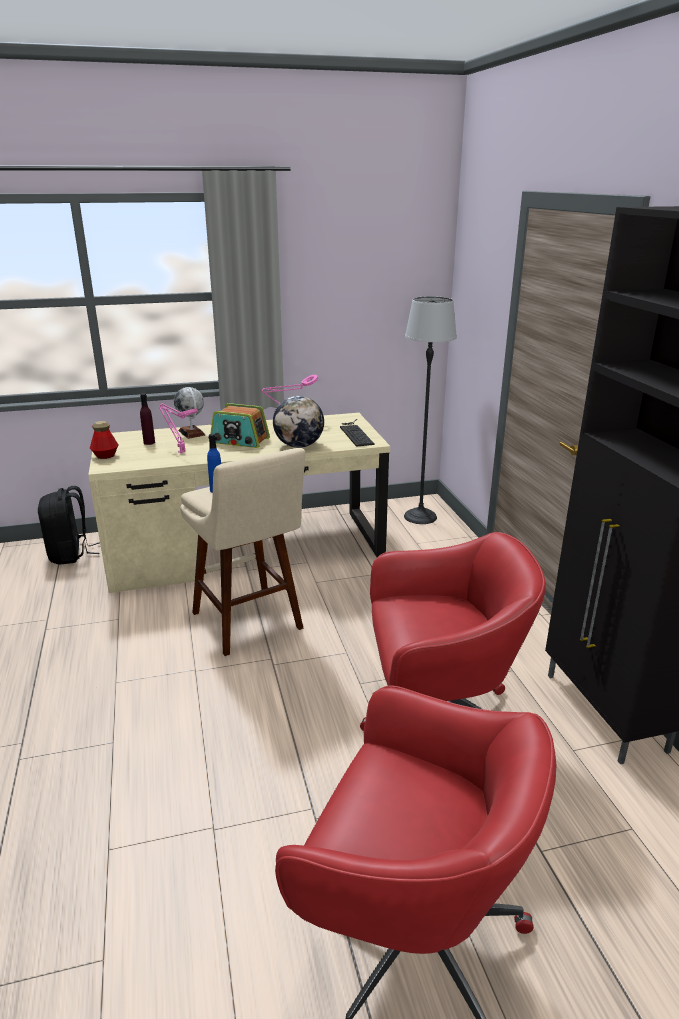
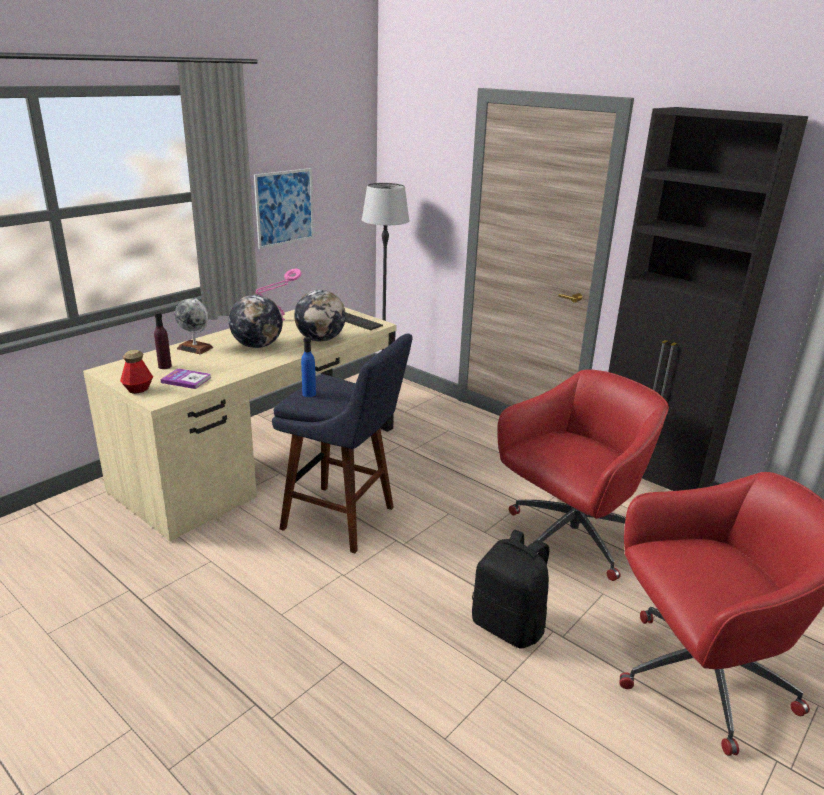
camera: 35 degrees left, 0 degrees up
(70, 554) = (70, 520): black backpack -> black backpack (509, 626)
(147, 456) = (186, 380): none -> book
(180, 452) = (215, 368): pink table lamp -> none
(239, 440) = (257, 346): radio -> globe
(250, 624) = (345, 520): beige stool -> blue stool
(327, 314) = (284, 207): none -> picture

